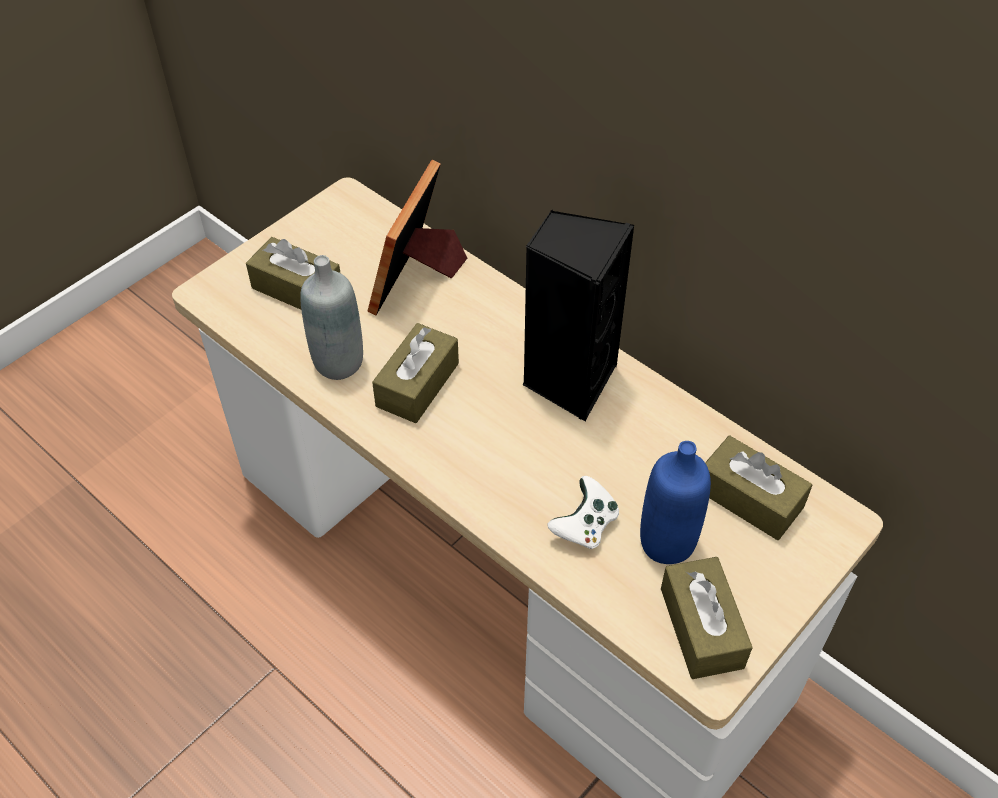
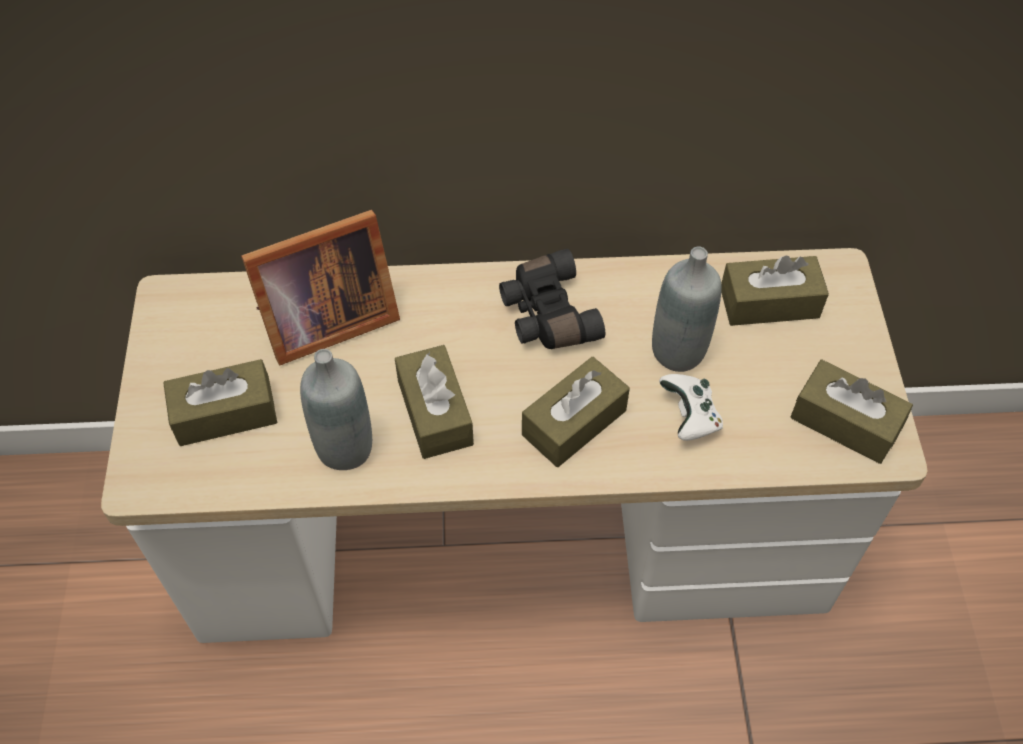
camera: 45 degrees left, 5 degrees up
(418, 278) = (323, 322): picture frame -> picture frame turned 90 degrees counterclockwise
(499, 463) = (574, 422): none -> brown tissue box
(568, 380) = (546, 314): black speaker -> black binoculars
(633, 476) = (678, 351): none -> grey bottle
(667, 542) = (755, 381): blue bottle -> none

